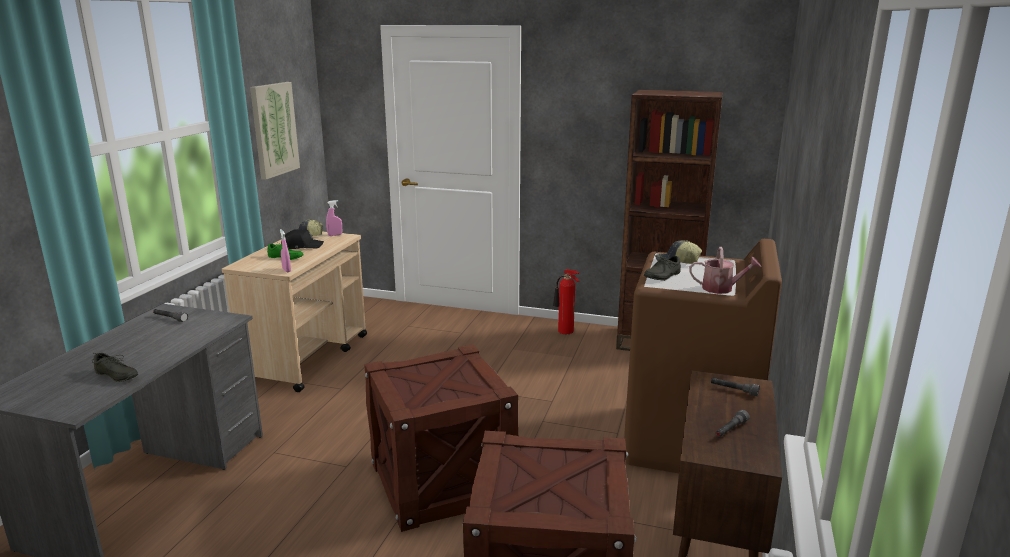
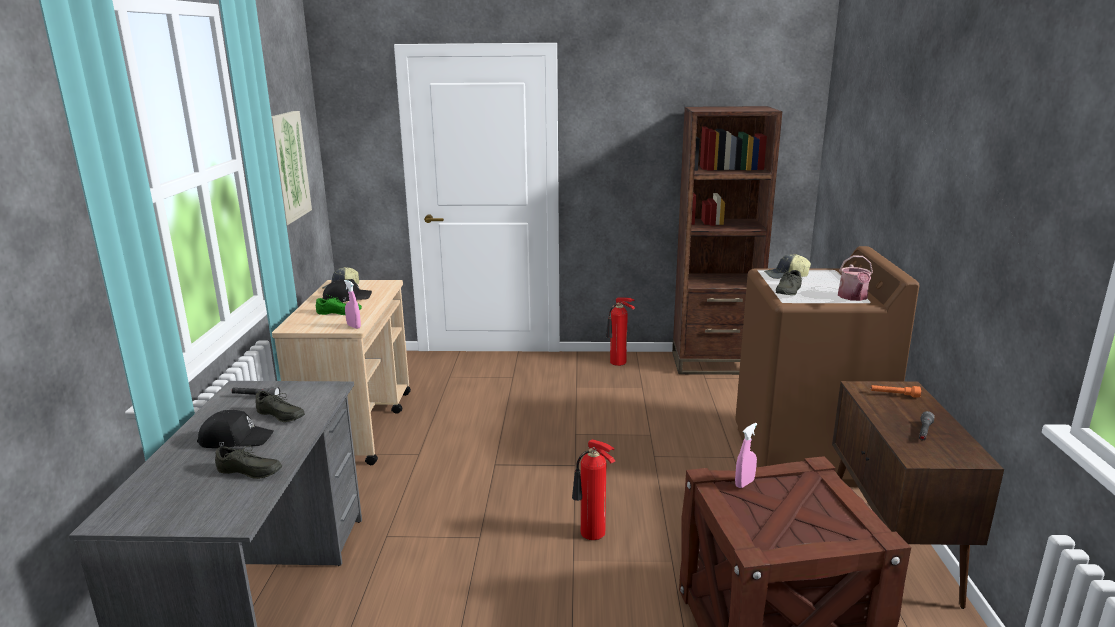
camera: 15 degrees left, 0 degrees up
(128, 349) = (235, 439): none -> black cap
(173, 336) = (279, 416): none -> grey shoe
(335, 235) = (373, 283): pink spray bottle -> pink spray bottle (744, 483)
(441, 481) = (592, 534): crate -> fire extinguisher
(721, 288) = (853, 297): watering can -> watering can turned 105 degrees clockwise
(733, 390) = (894, 395): grey flashlight -> orange flashlight

